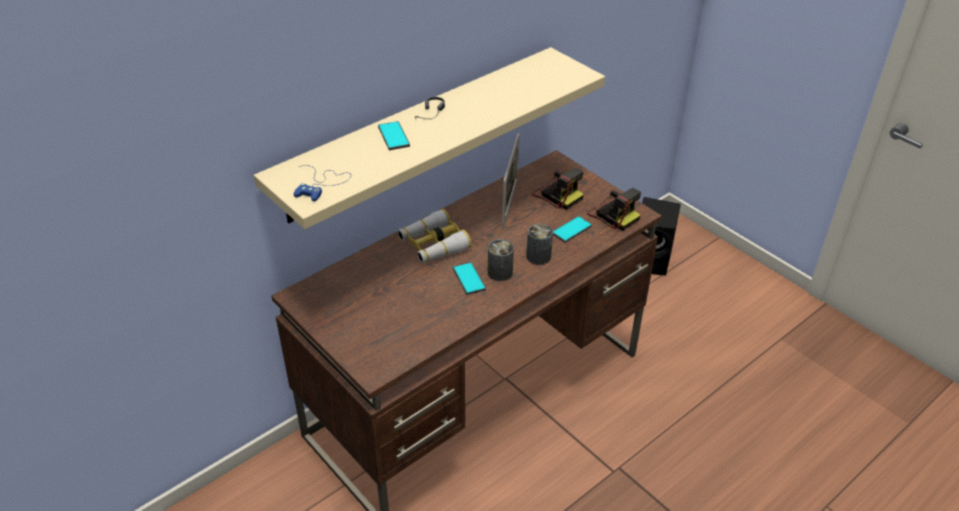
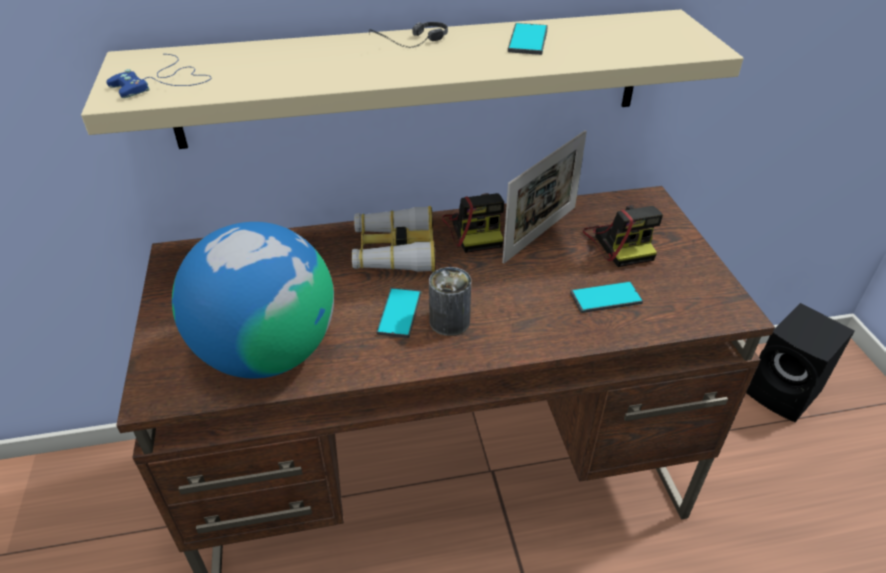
camera: 30 degrees right, 0 degrees up
(394, 136) = (332, 54): phone -> phone (528, 40)
(415, 327) = (267, 352): none -> globe
(538, 256) = (525, 319): can -> none
(613, 215) = (688, 298): camera -> camera (475, 230)

